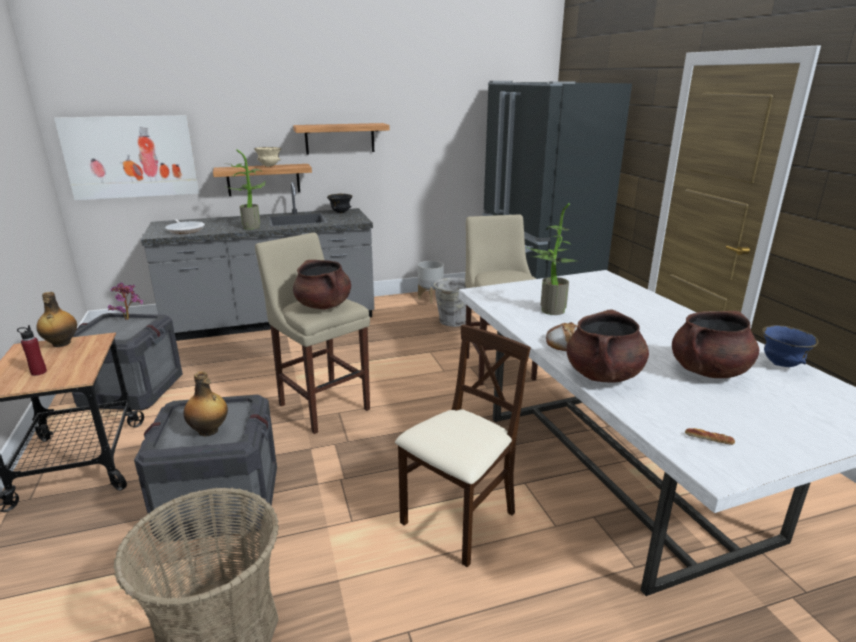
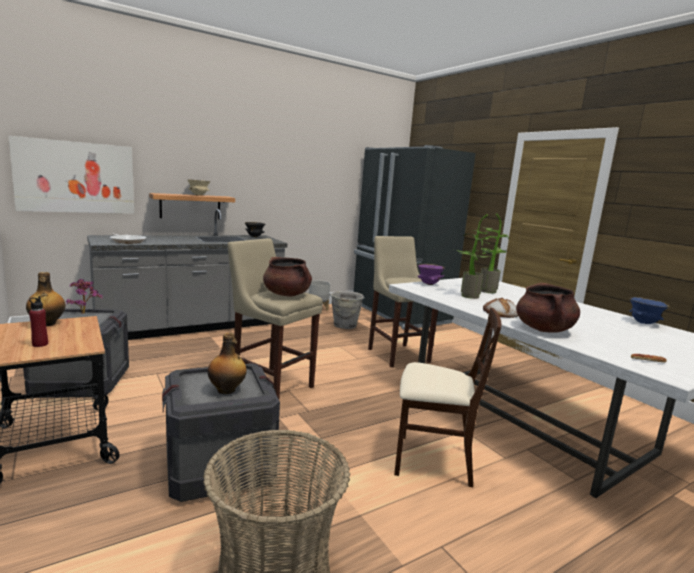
camera: 15 degrees left, 10 degrees down
(252, 226) = (188, 241): potted plant -> potted plant (486, 290)
(340, 138) = (254, 179): shelf -> none
(459, 520) = (432, 460): beige chair -> beige chair turned 75 degrees clockwise
(514, 288) = (429, 284): none -> purple bowl
(708, 371) = (606, 327): brown cooking pot -> none

